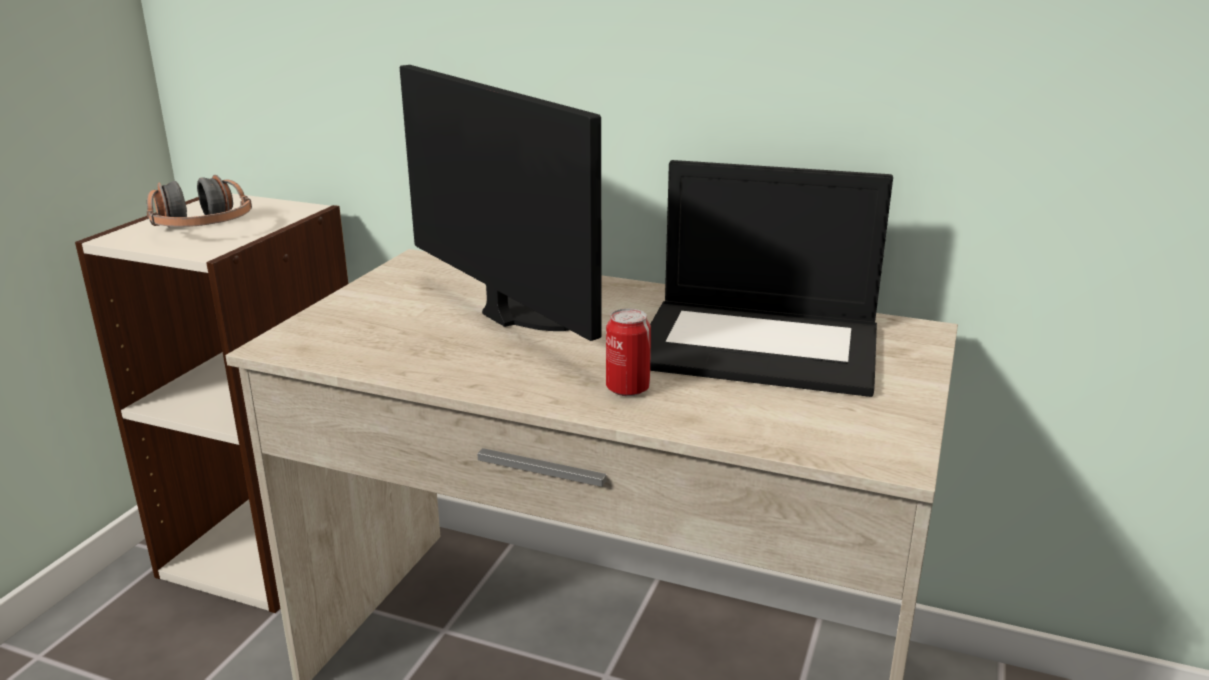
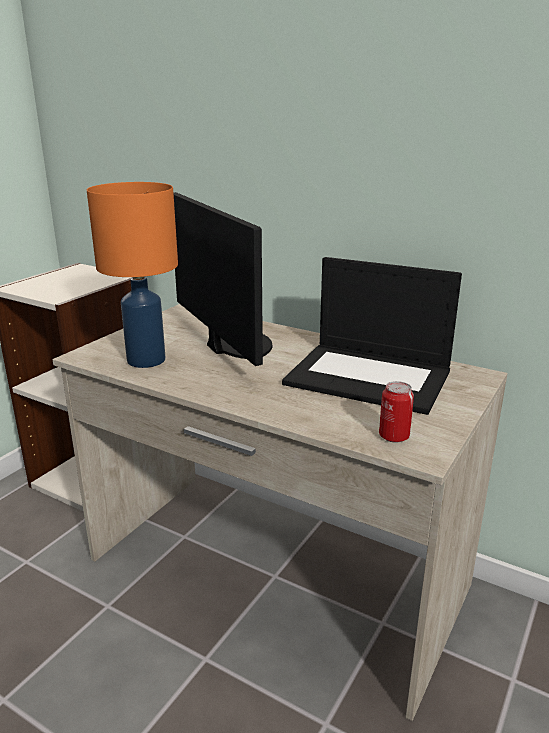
camera: 10 degrees right, 0 degrees up
(202, 228) = (61, 284): headphones -> none
(392, 344) = (147, 360): none -> orange table lamp
(627, 388) = (275, 397): can -> can (394, 436)

